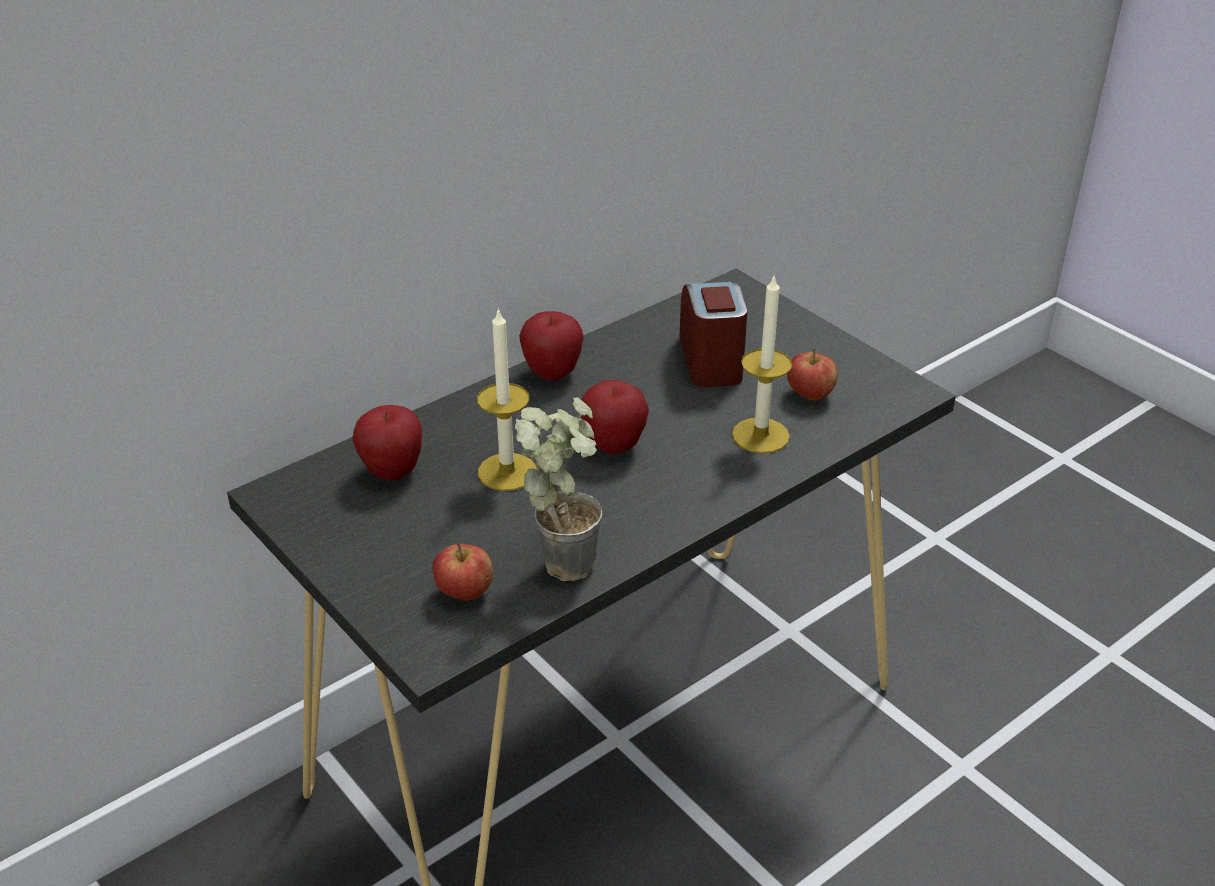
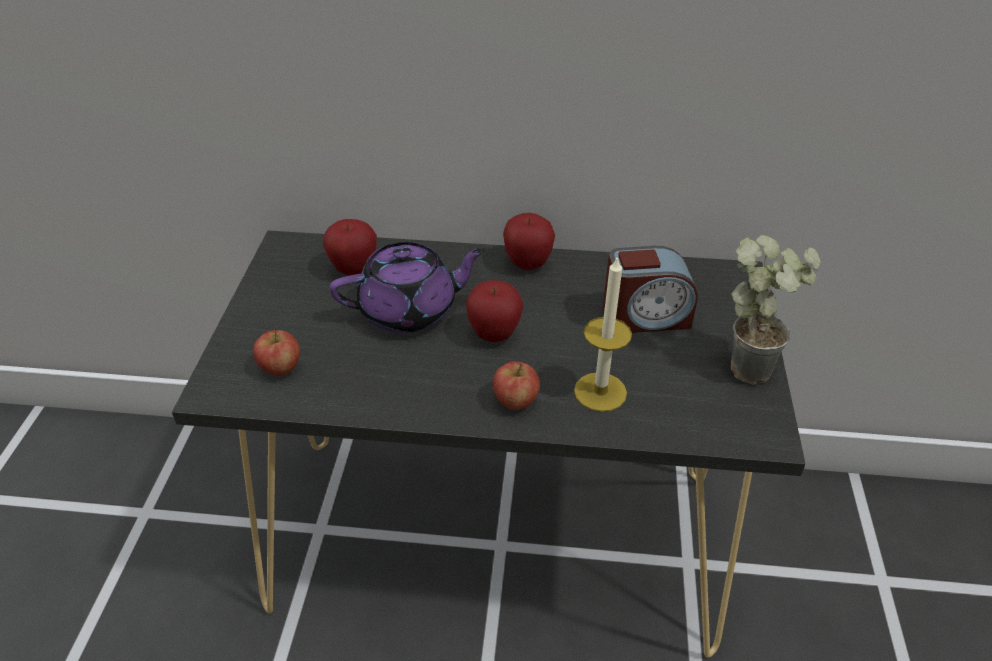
camera: 45 degrees right, 5 degrees up
(507, 472) = (410, 310): candle -> purple teapot
(565, 555) = (362, 386): potted plant -> potted plant (753, 363)
(712, 360) = (645, 317): alarm clock -> alarm clock turned 45 degrees clockwise
(810, 394) = (681, 386): apple -> apple (515, 401)

